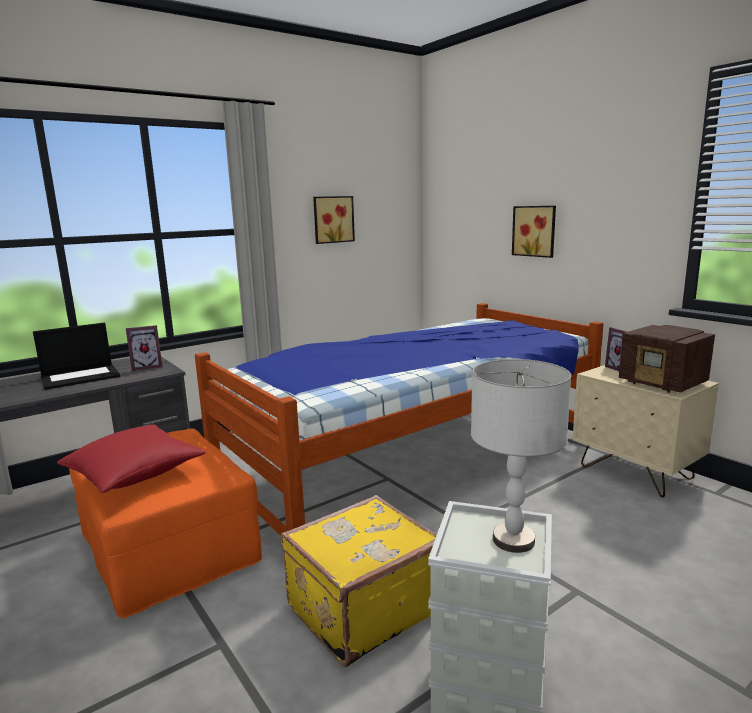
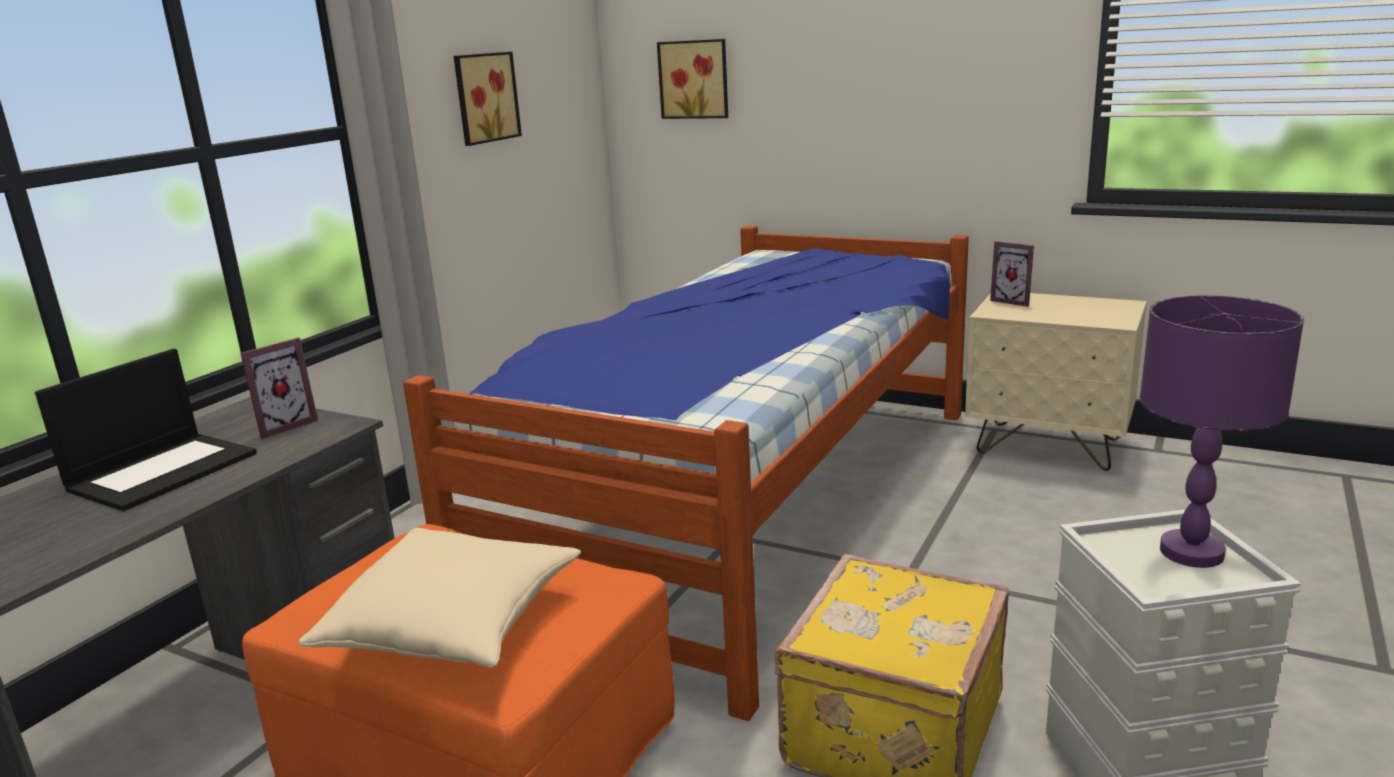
camera: 25 degrees left, 5 degrees up
(134, 473) = (453, 624): red pillow -> beige pillow
(514, 540) = (1192, 553): grey table lamp -> purple table lamp
(535, 231) = (836, 100): picture -> picture (695, 79)
(663, 384) = (1090, 313): radio -> none

